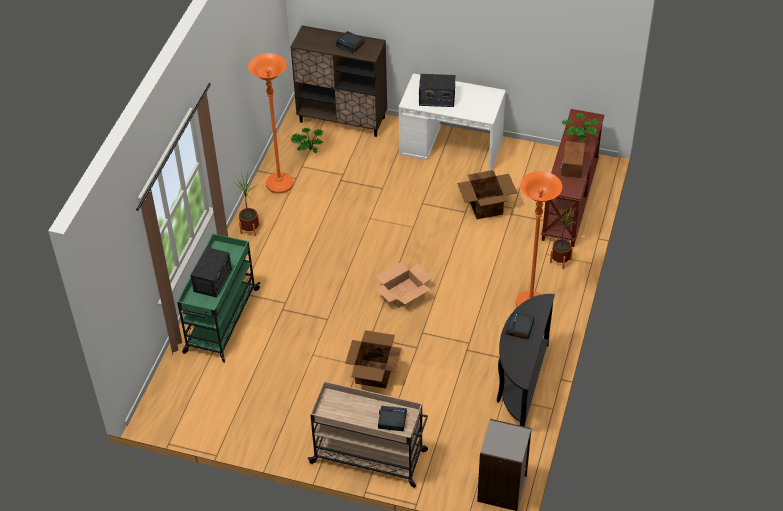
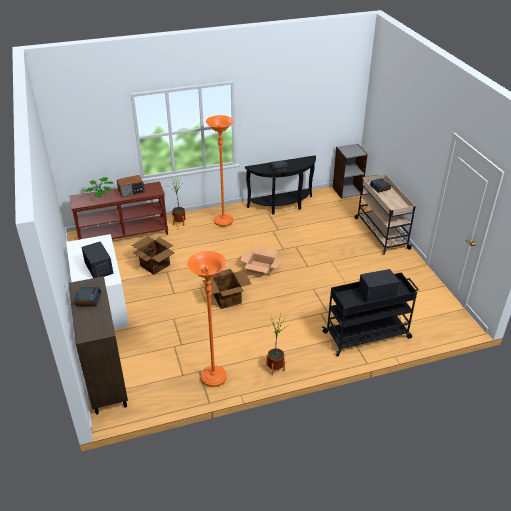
camera: 125 degrees left, 10 degrees down
(221, 321) = (367, 335): green cart -> black cart
(308, 150) = (160, 382): potted plant -> none
(373, 374) = (331, 253): cardboard box -> cardboard box (227, 299)

